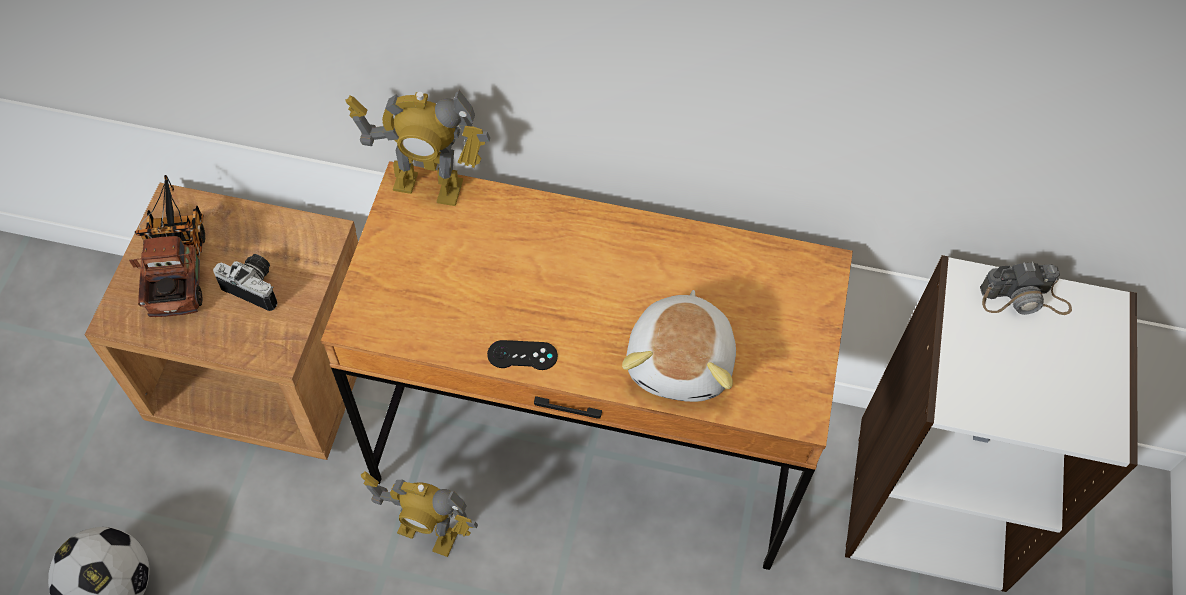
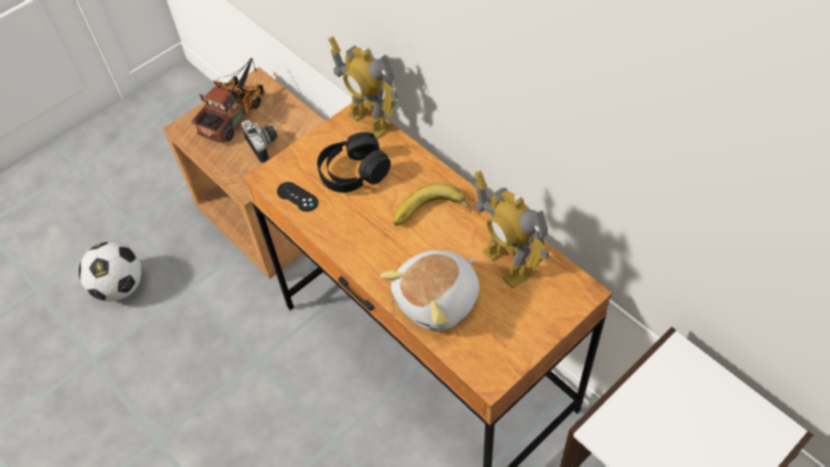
camera: 40 degrees right, 5 degrees down
(428, 533) = (296, 354): toy robot -> toy robot (507, 263)
(460, 261) = (353, 172): none -> black headphones
(522, 355) = (345, 244): black game controller -> black game controller (297, 197)
(595, 264) = (431, 214): none -> banana
(1024, 299) = (713, 389): camera -> none

